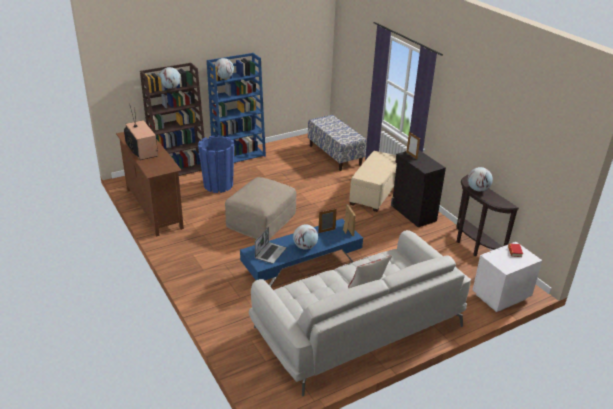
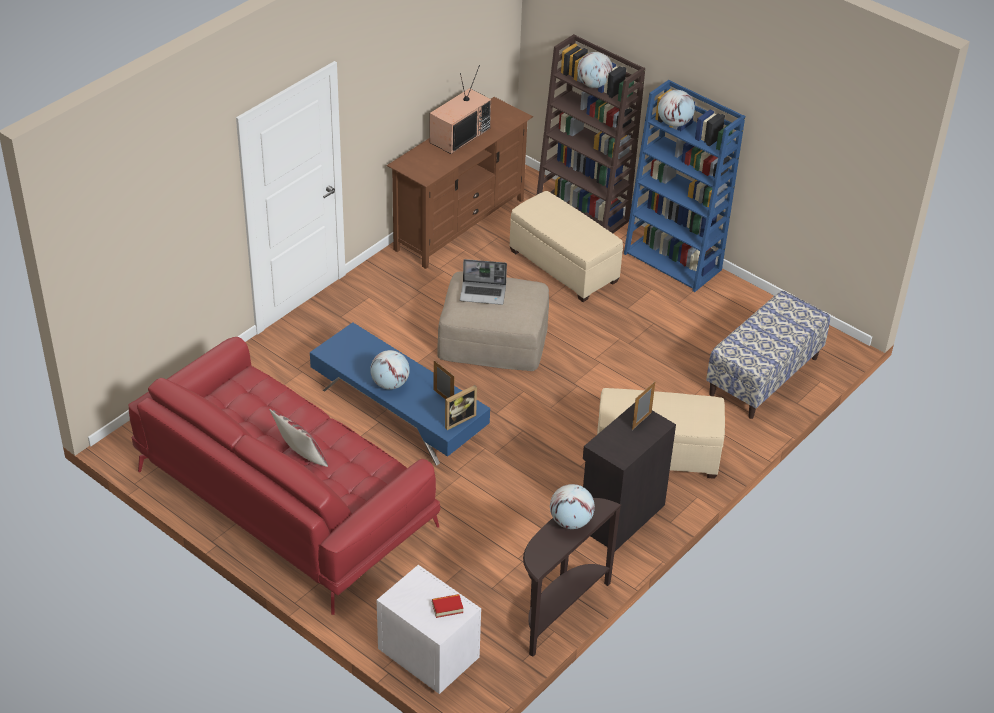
camera: 70 degrees right, 10 degrees up
(218, 185) = (564, 266): blue planter -> beige ottoman
(270, 253) = (357, 353): laptop -> laptop (483, 293)
(357, 327) = (284, 497): white sofa -> red sofa

